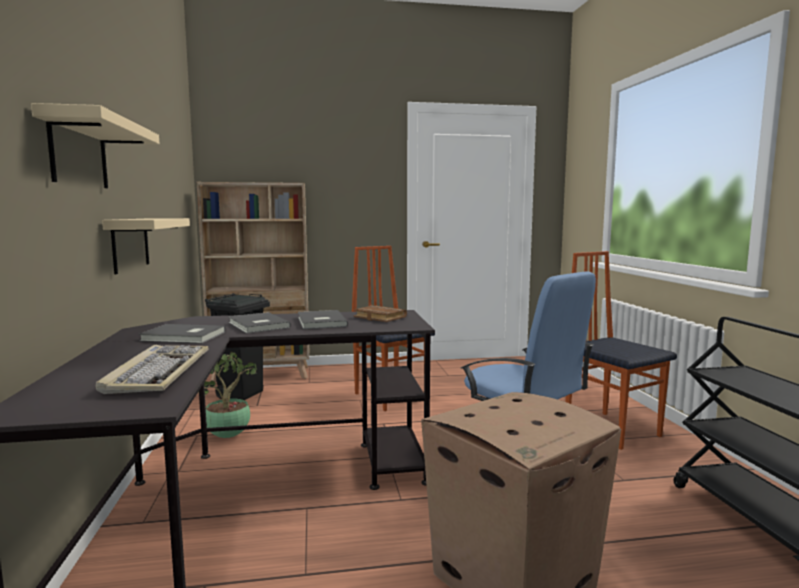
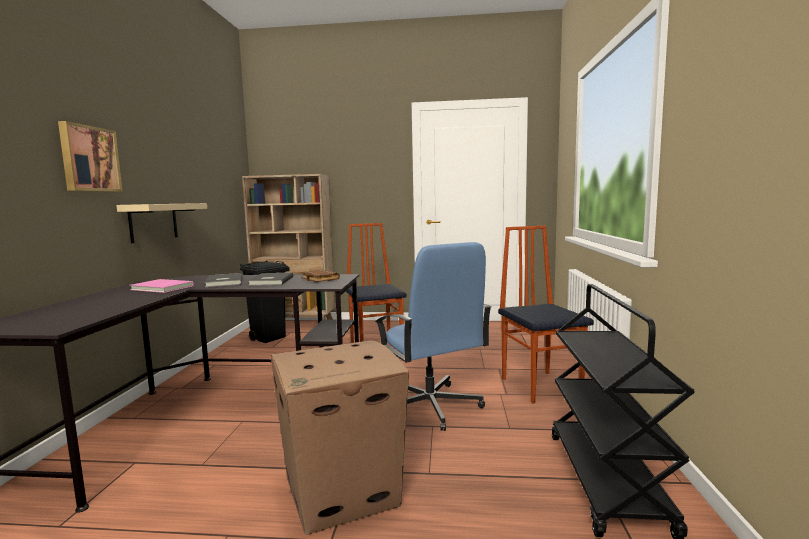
camera: 15 degrees right, 0 degrees up
(79, 153) = (89, 159): beige shelf -> picture
(158, 372) = (101, 309): keyboard -> none
(183, 337) = (161, 288): grey book -> pink book
(229, 435) = (235, 366): potted plant -> none

